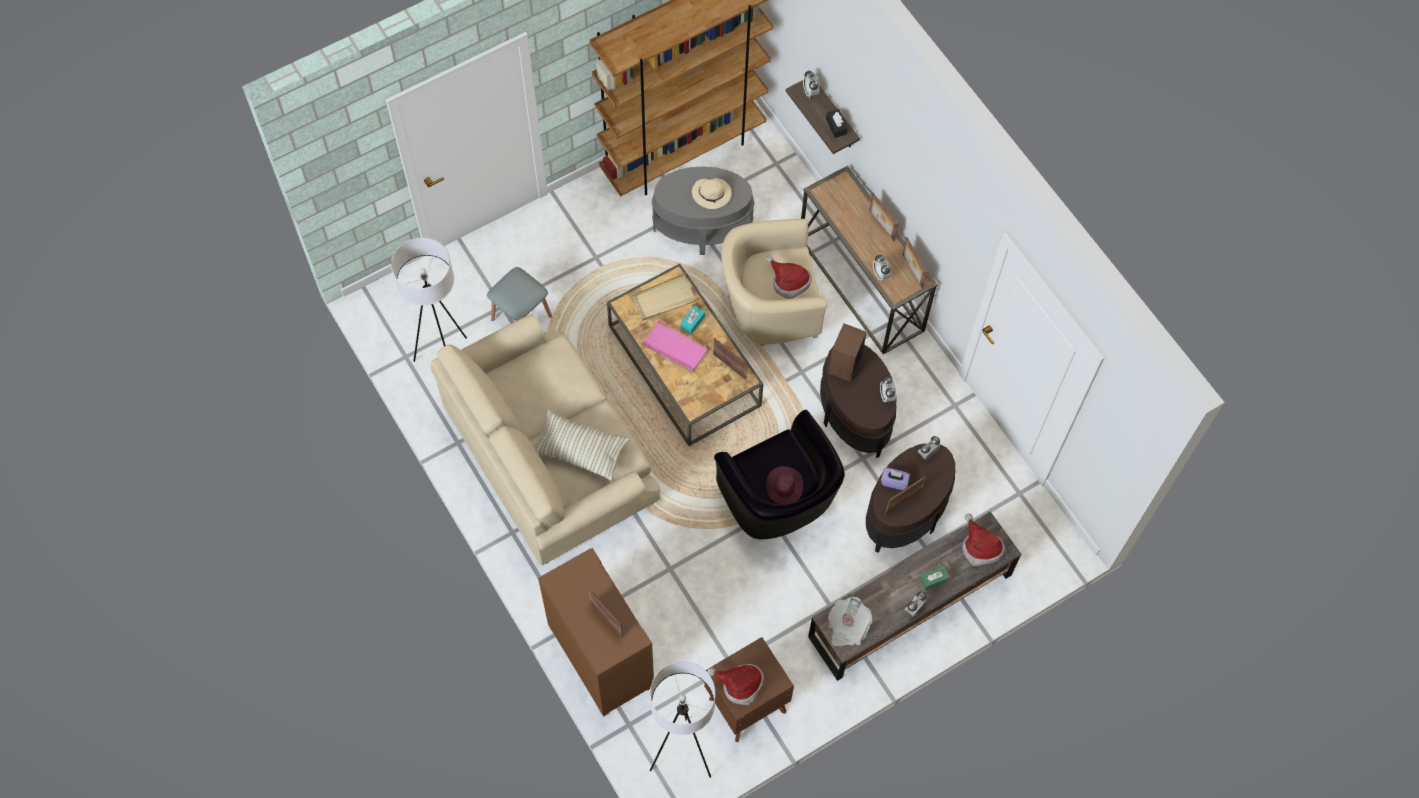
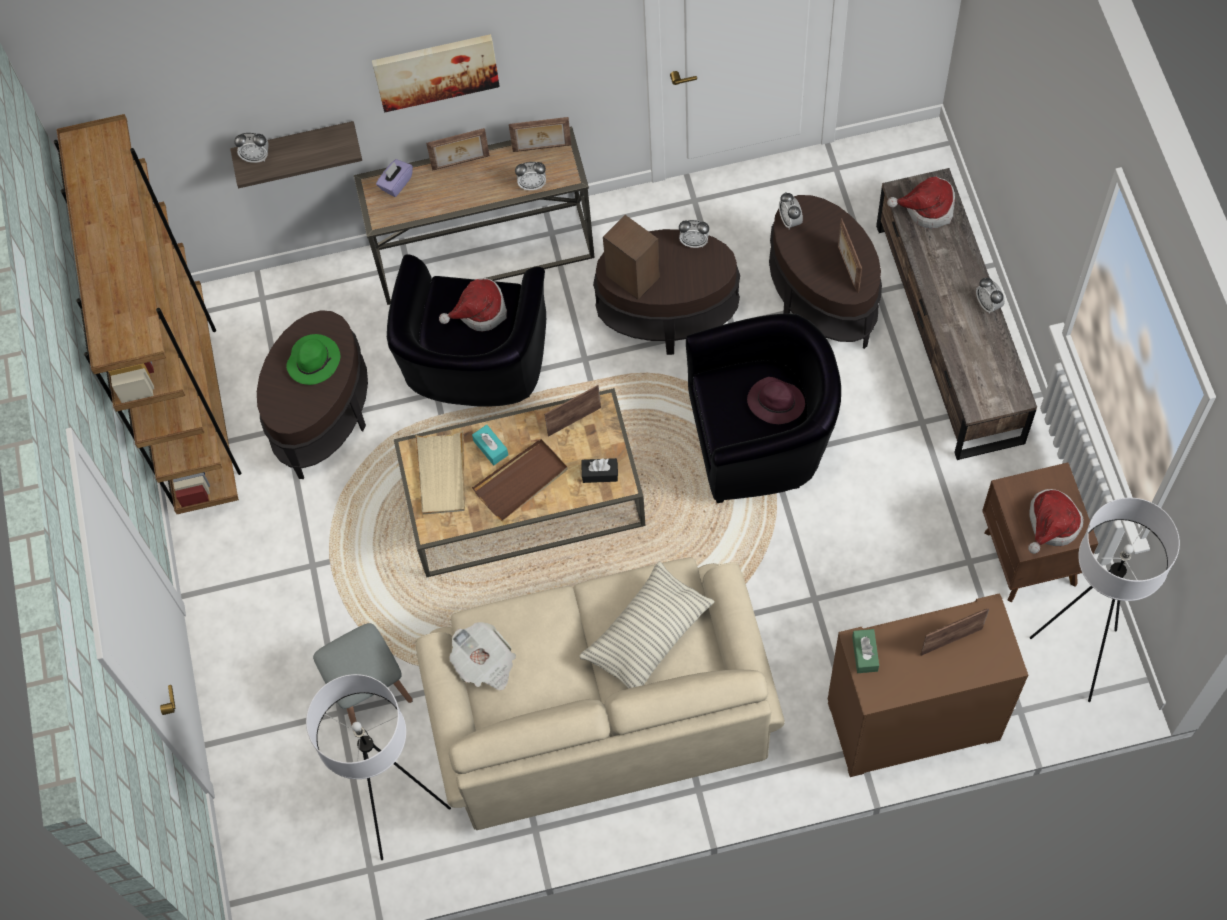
camera: 65 degrees left, 0 degrees up
(675, 348) = (521, 481): pink tray -> brown tray
(702, 228) = (323, 416): grey side table -> brown side table
(712, 194) = (314, 360): beige hat -> green hat
(769, 307) = (475, 369): beige armchair -> black armchair
(836, 126) = (323, 142): black tissue box -> black tissue box (600, 473)
(847, 627) = (991, 387): newspaper -> newspaper (485, 664)
(894, 482) = (816, 270): purple tissue box -> purple tissue box (396, 183)
(899, 165) = (436, 70): none -> picture
(933, 579) = (955, 272): green tissue box -> green tissue box (865, 654)

